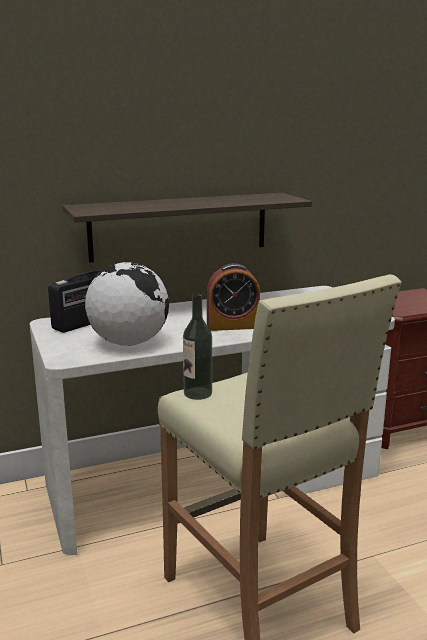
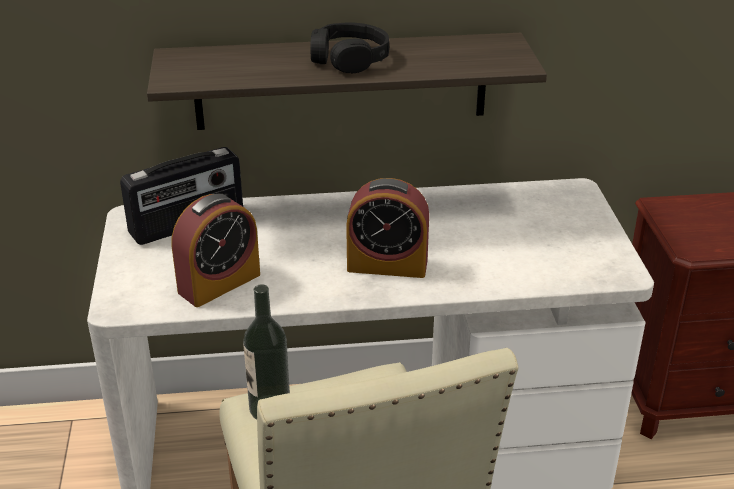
camera: 15 degrees right, 15 degrees up
(128, 343) = (219, 283): globe -> alarm clock
(191, 202) = (349, 59): none -> black headphones

